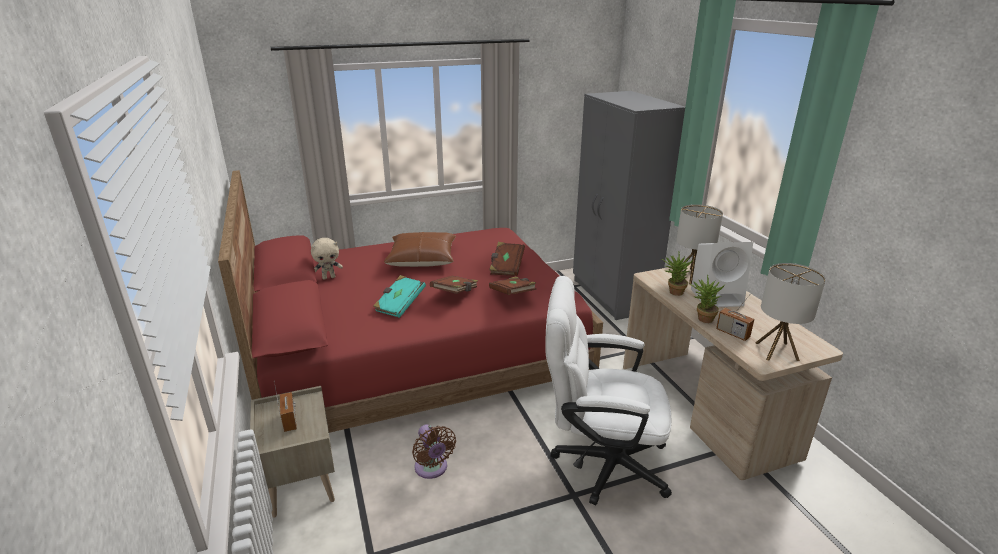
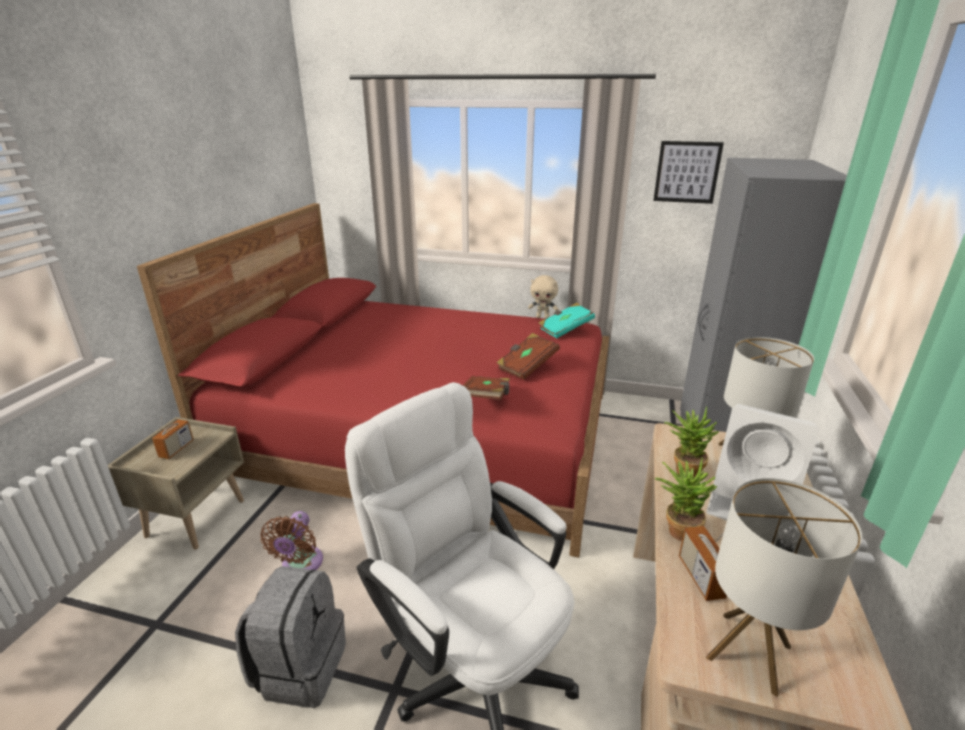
camera: 35 degrees right, 0 degrees up
(329, 277) = (353, 326): beige plush toy -> beige plush toy (543, 317)
(400, 305) = (370, 371): turquoise book -> turquoise book (565, 330)
(422, 259) = (456, 333): brown pillow -> none
(455, 293) = (433, 377): brown book -> none
(506, 518) = (300, 667): none -> grey backpack
(550, 104) = (687, 172): none -> picture

